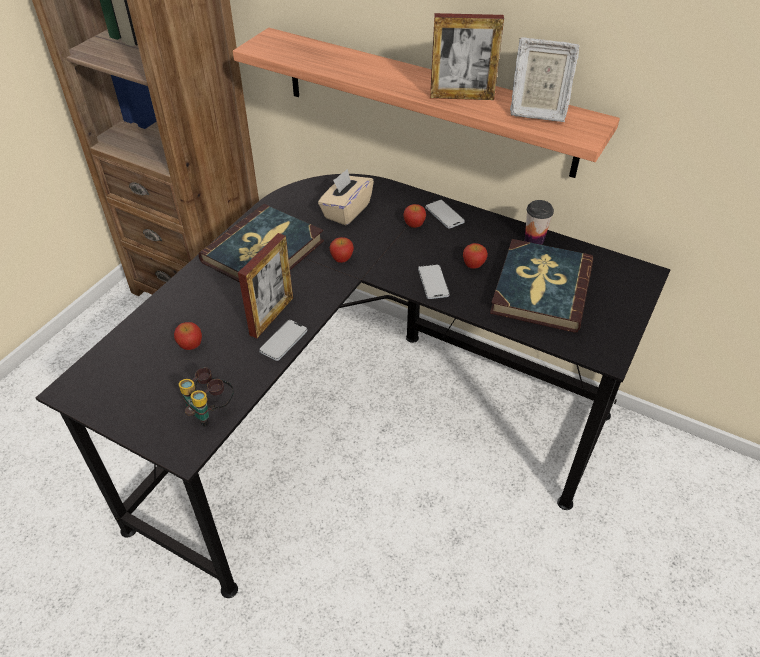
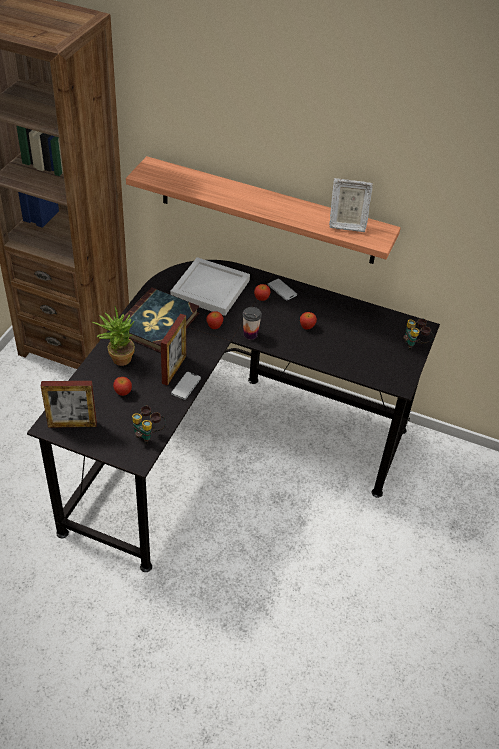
camera: 10 degrees left, 0 degrees up
(196, 296) = (117, 358): none -> potted plant
(346, 211) = (211, 289): beige tissue box -> white tray
(433, 282) = (281, 340): phone -> none
(462, 97) = (295, 213): picture frame -> picture frame (72, 424)
(534, 240) = (347, 306): cup -> cup (250, 334)
(540, 289) = (354, 341): book -> none
(633, 297) = (415, 345): none -> binoculars

